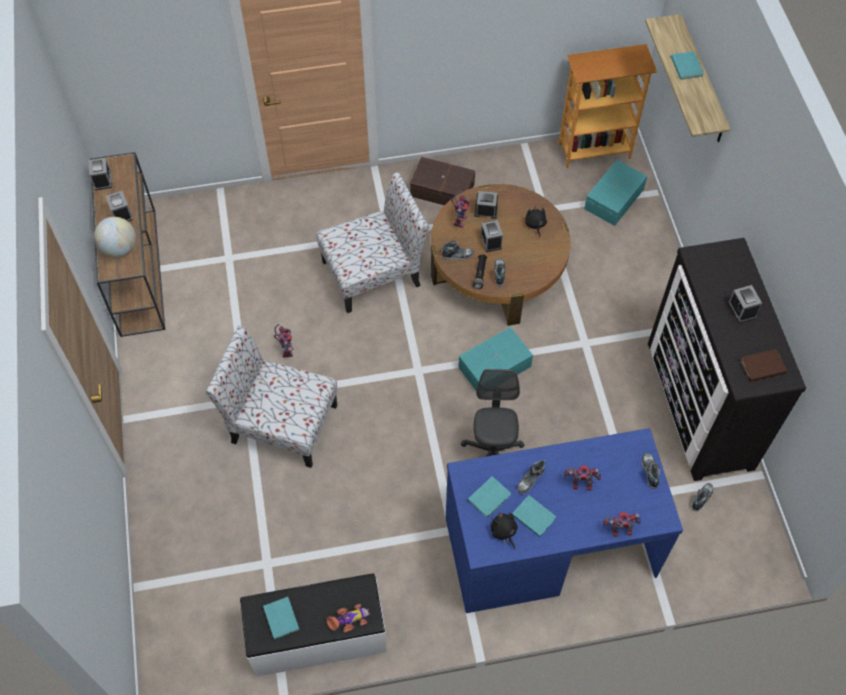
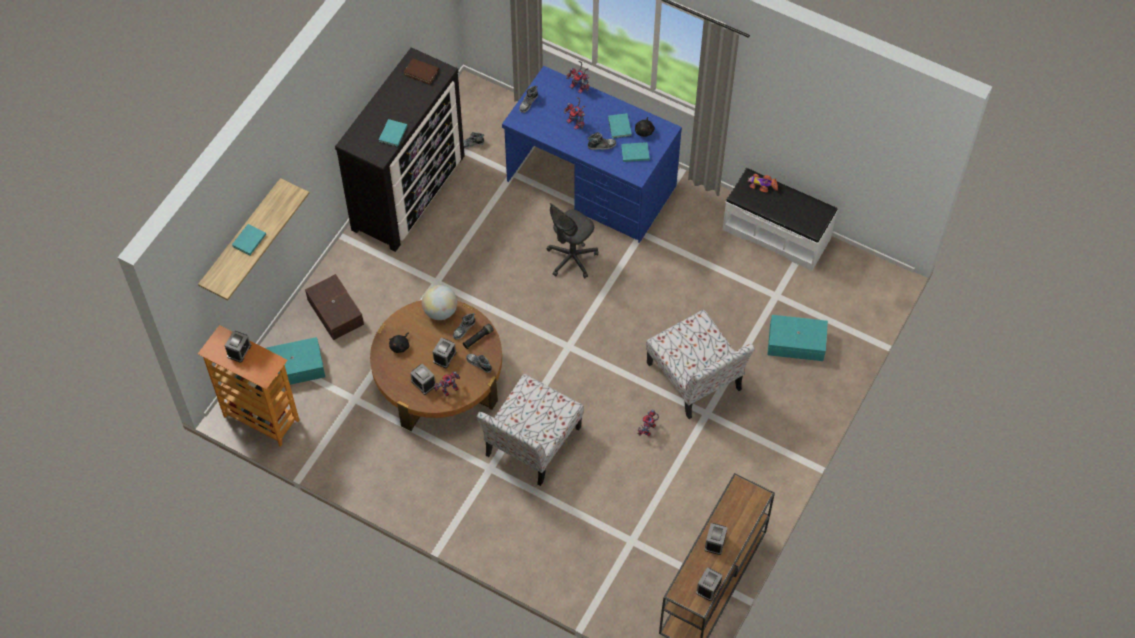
camera: 140 degrees left, 0 degrees up
(119, 248) = (738, 510): globe -> globe (440, 311)
(281, 617) = (801, 213): turquoise book -> turquoise book (392, 134)
(374, 273) = (531, 443): chair -> chair turned 75 degrees counterclockwise
(442, 189) = (412, 475): brown storage box -> brown storage box (335, 313)
(493, 366) = (514, 311): turquoise storage box -> turquoise storage box (796, 344)
(741, 309) = (392, 108): alarm clock -> alarm clock (239, 351)

